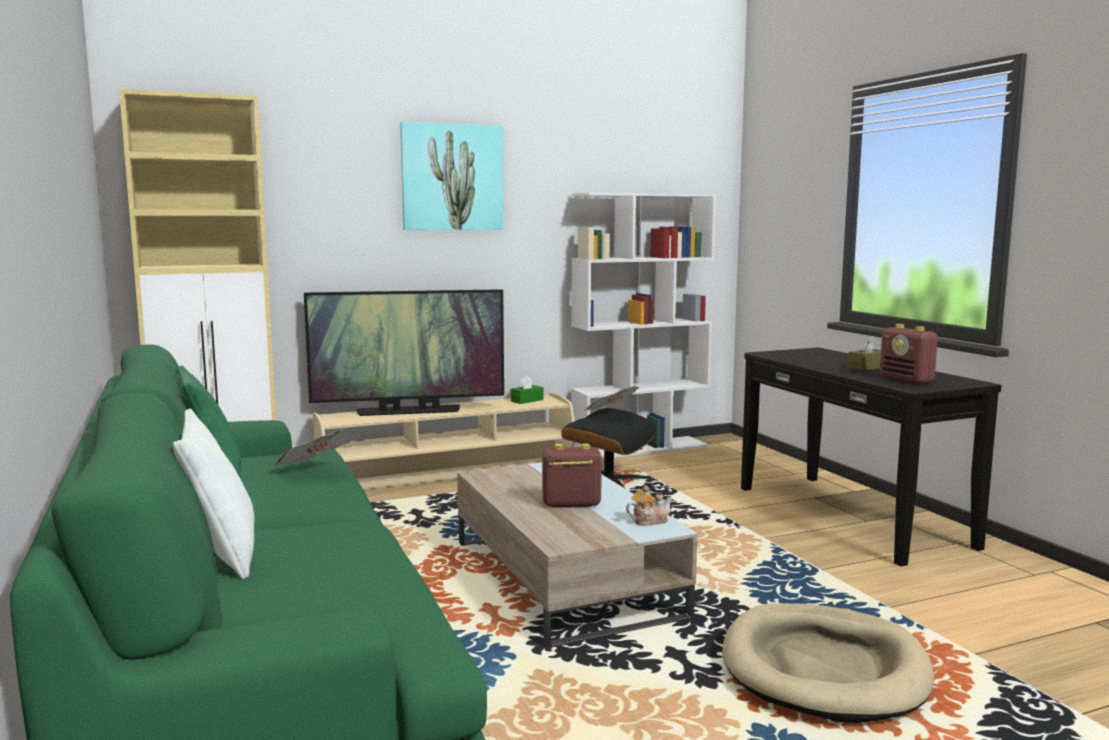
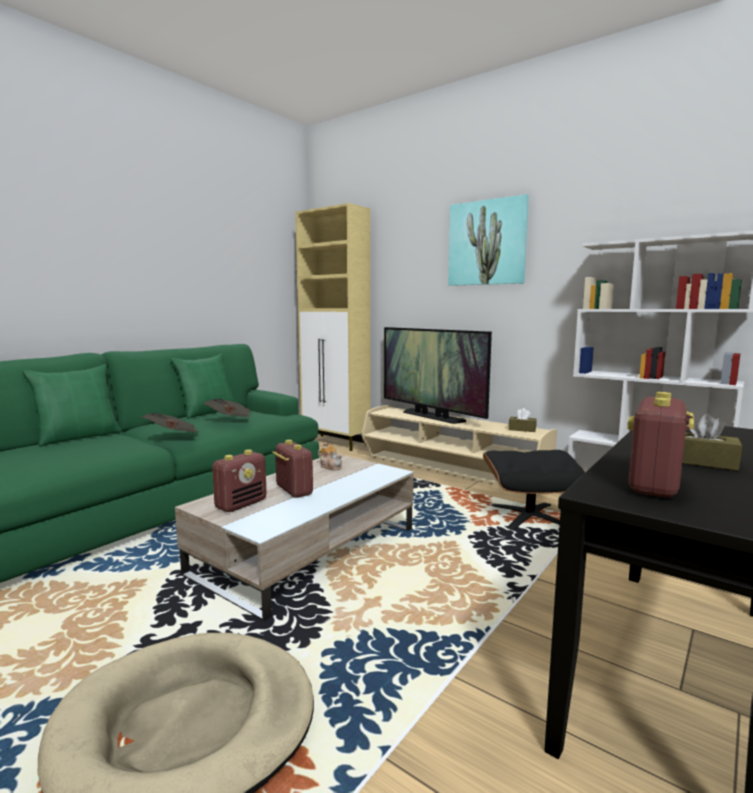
camera: 60 degrees right, 0 degrees up
(221, 554) = (78, 437): white pillow -> green pillow
(527, 400) = (522, 429): green tissue box -> brown tissue box
(583, 528) = (241, 504): none -> radio
(611, 413) = (542, 453): newspaper -> newspaper (174, 437)
(649, 521) = (275, 520): teapot -> teapot (330, 466)

